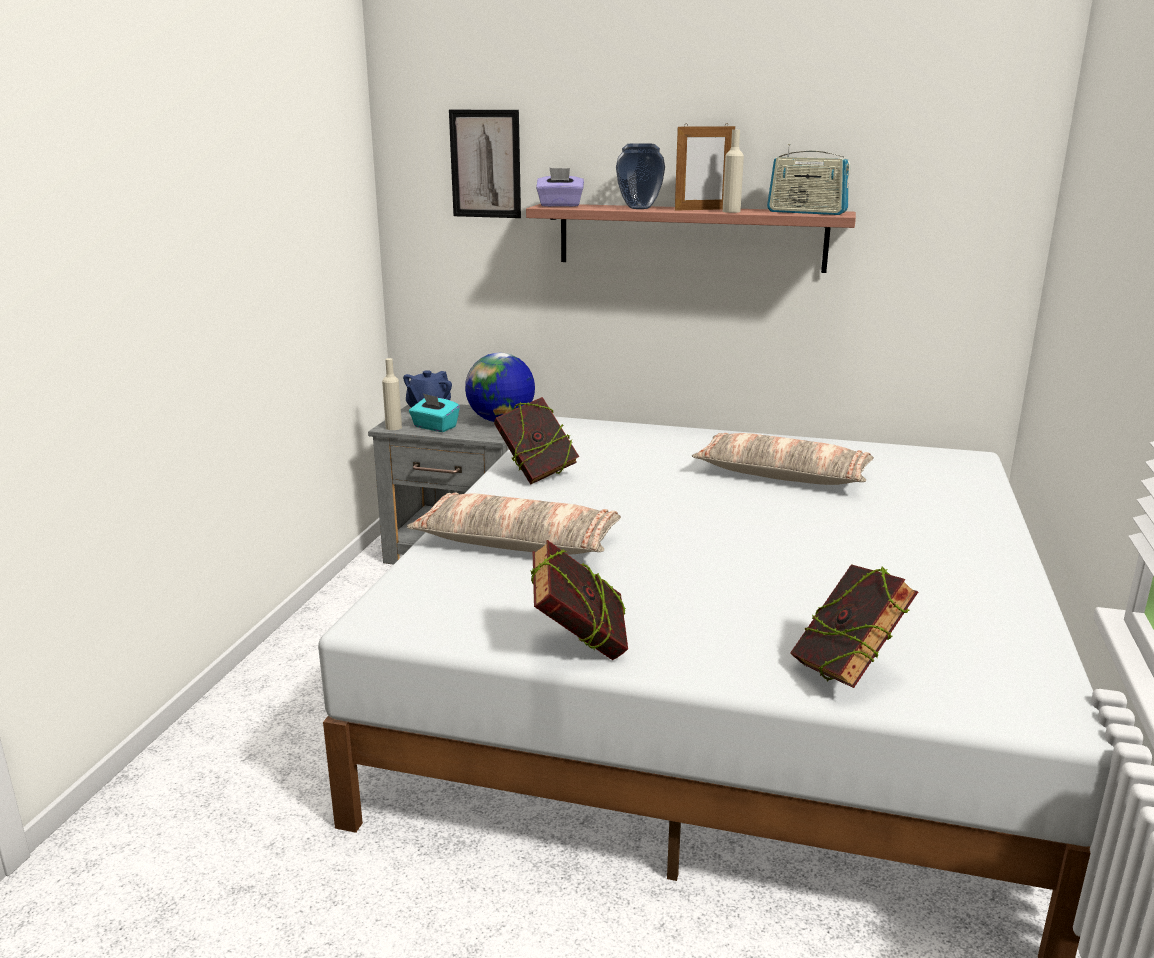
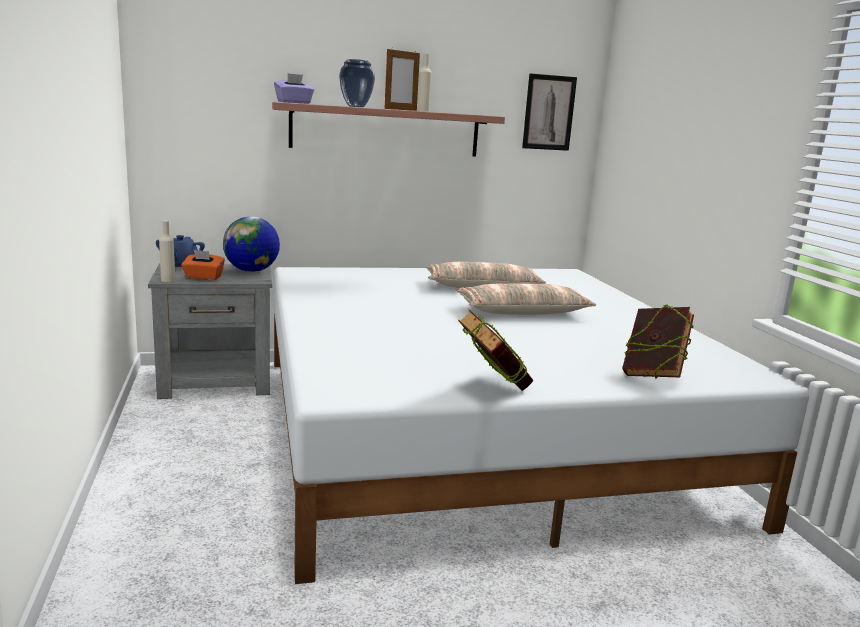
camera: 30 degrees left, 5 degrees down
(434, 427) = (203, 278): turquoise tissue box -> orange tissue box
(485, 164) = (225, 69): picture -> picture (549, 112)
(517, 542) = (366, 338): pillow -> pillow (522, 311)
(537, 474) = (323, 300): book -> none
(806, 212) = (469, 114): radio -> none

